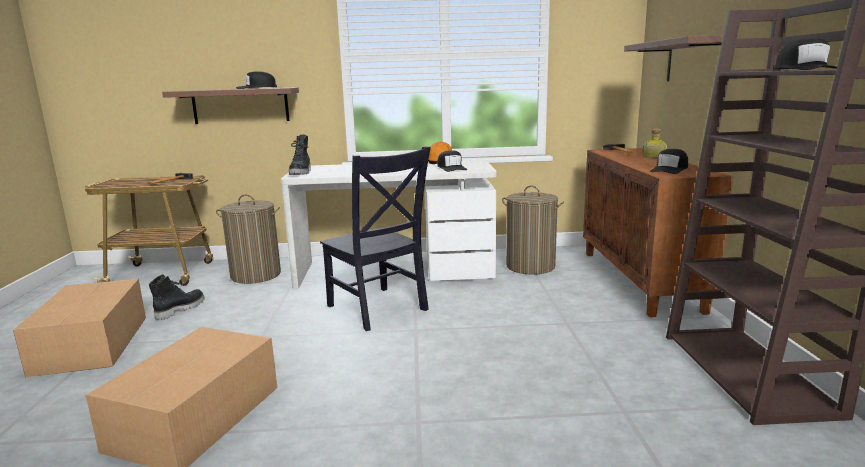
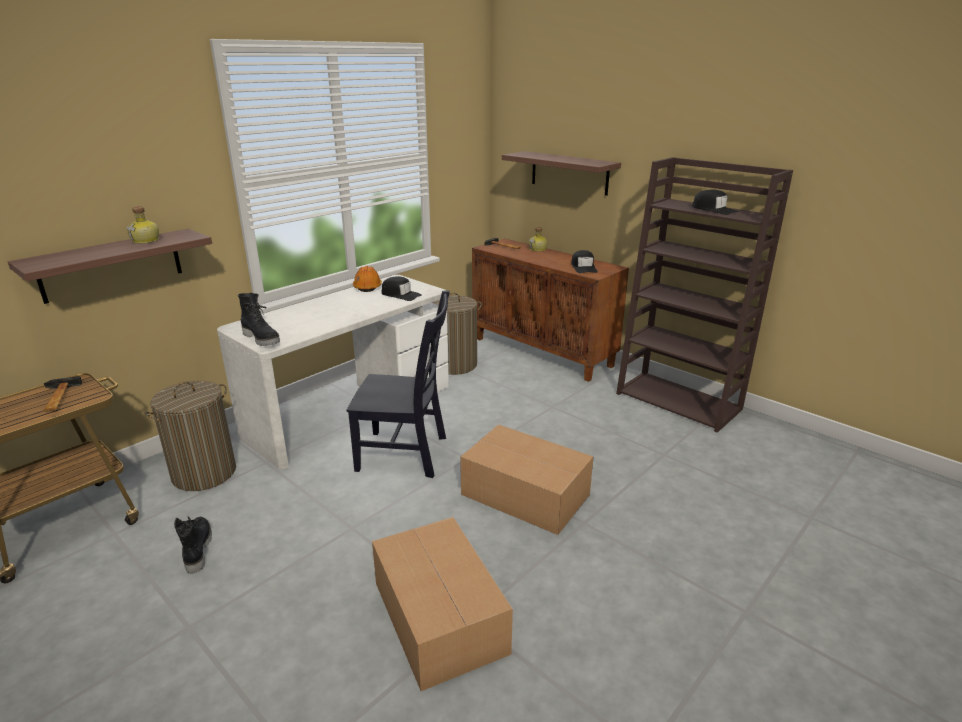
camera: 45 degrees left, 10 degrees up
(93, 343) = (173, 635): cardboard box -> cardboard box (524, 493)
(256, 88) = (146, 241): black cap -> bottle

